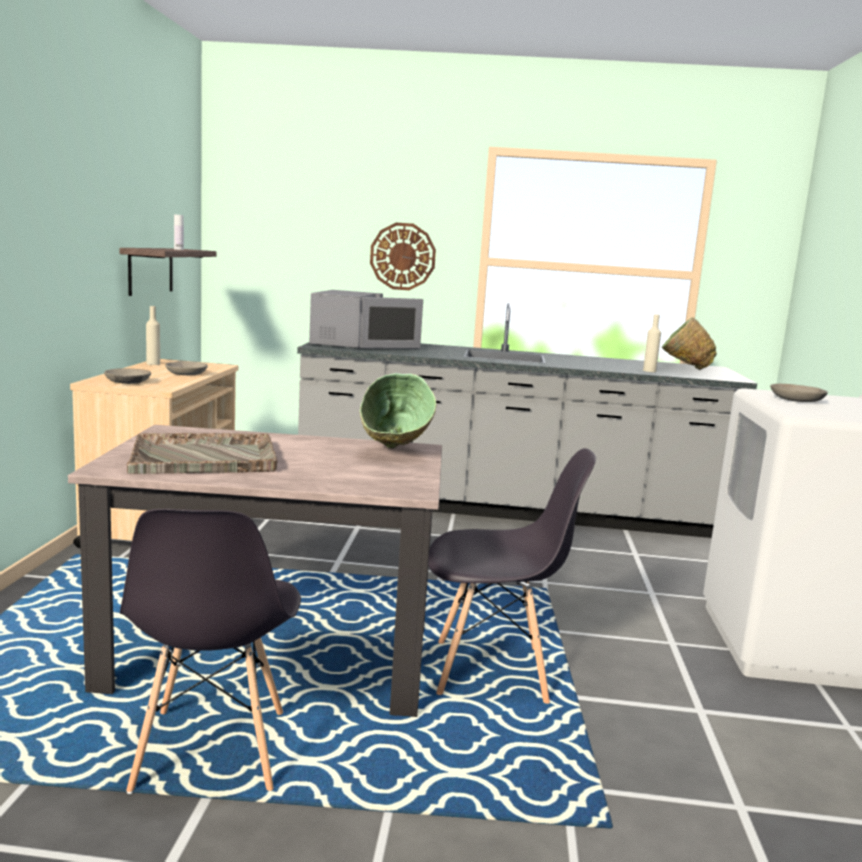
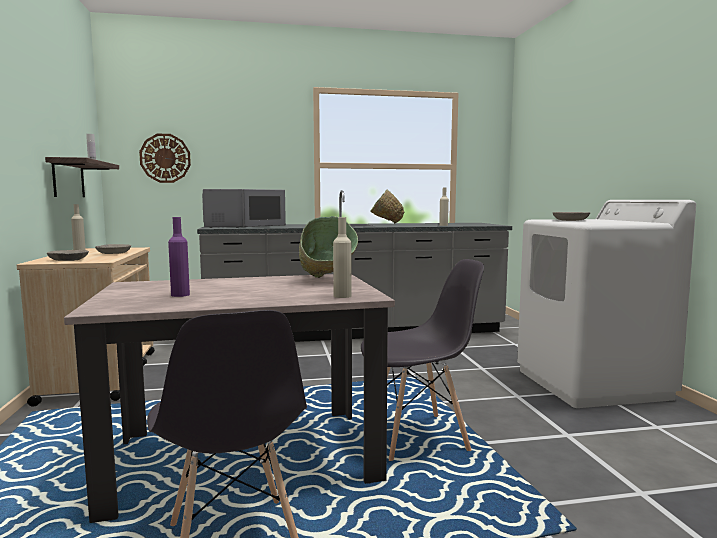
camera: 15 degrees left, 5 degrees down
(206, 457) = (180, 295): grey tray -> purple bottle
(383, 485) = (342, 296): none -> beige bottle
(402, 256) = (259, 165): wall clock -> wall clock (165, 158)
(683, 369) = (460, 224): green bowl -> green bowl (385, 223)

